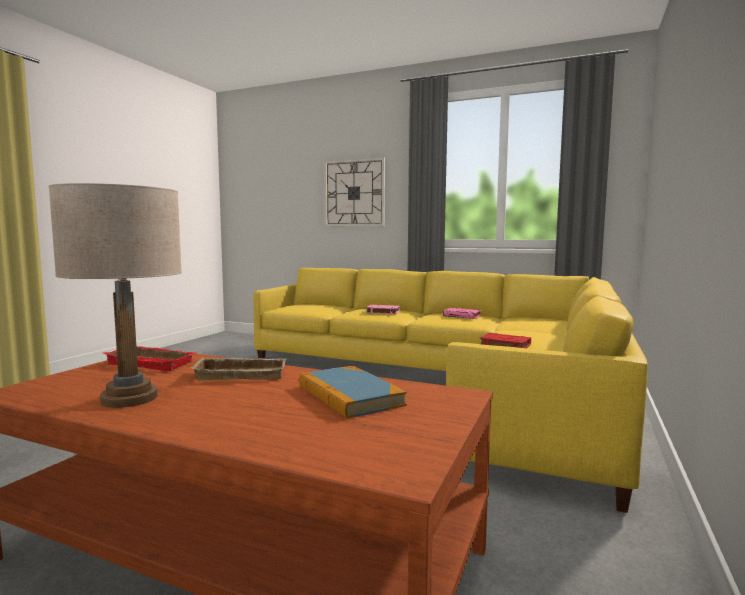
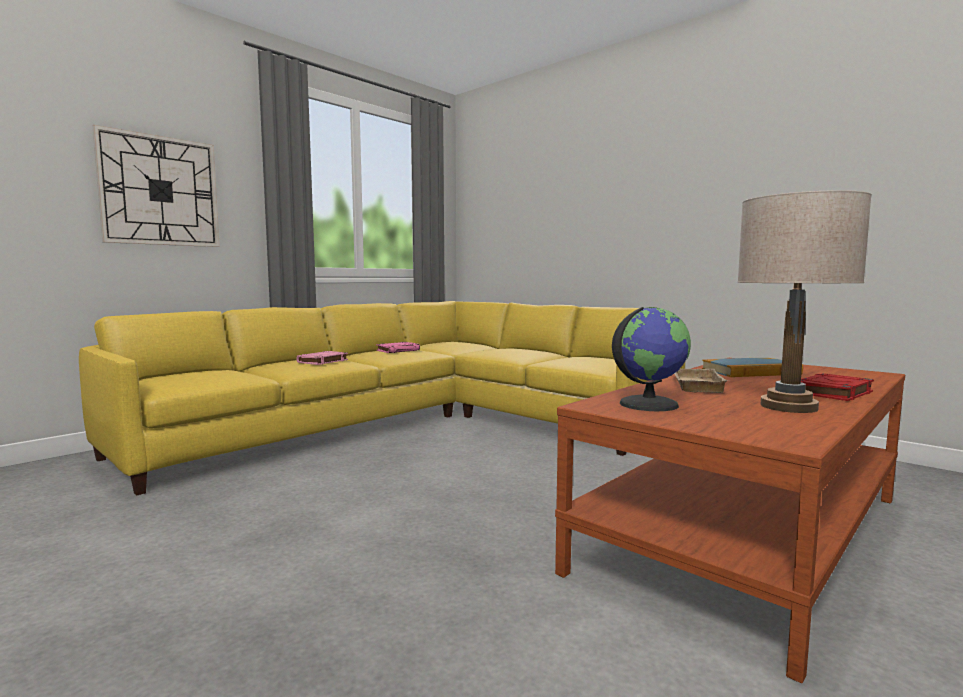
camera: 70 degrees left, 0 degrees up
(154, 363) = (647, 404): red tray -> globe
(504, 345) = (533, 357): red book -> red book (832, 393)

